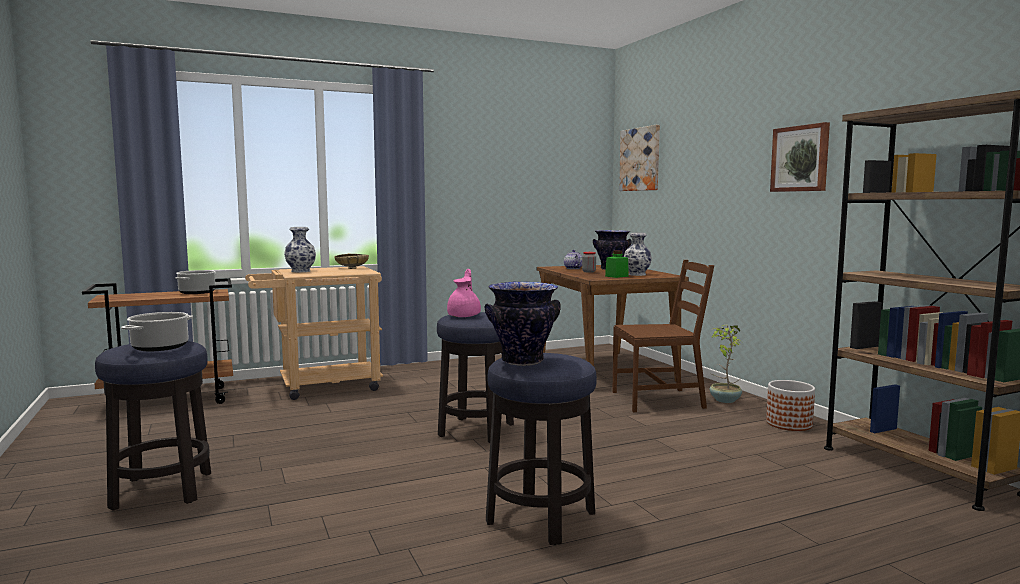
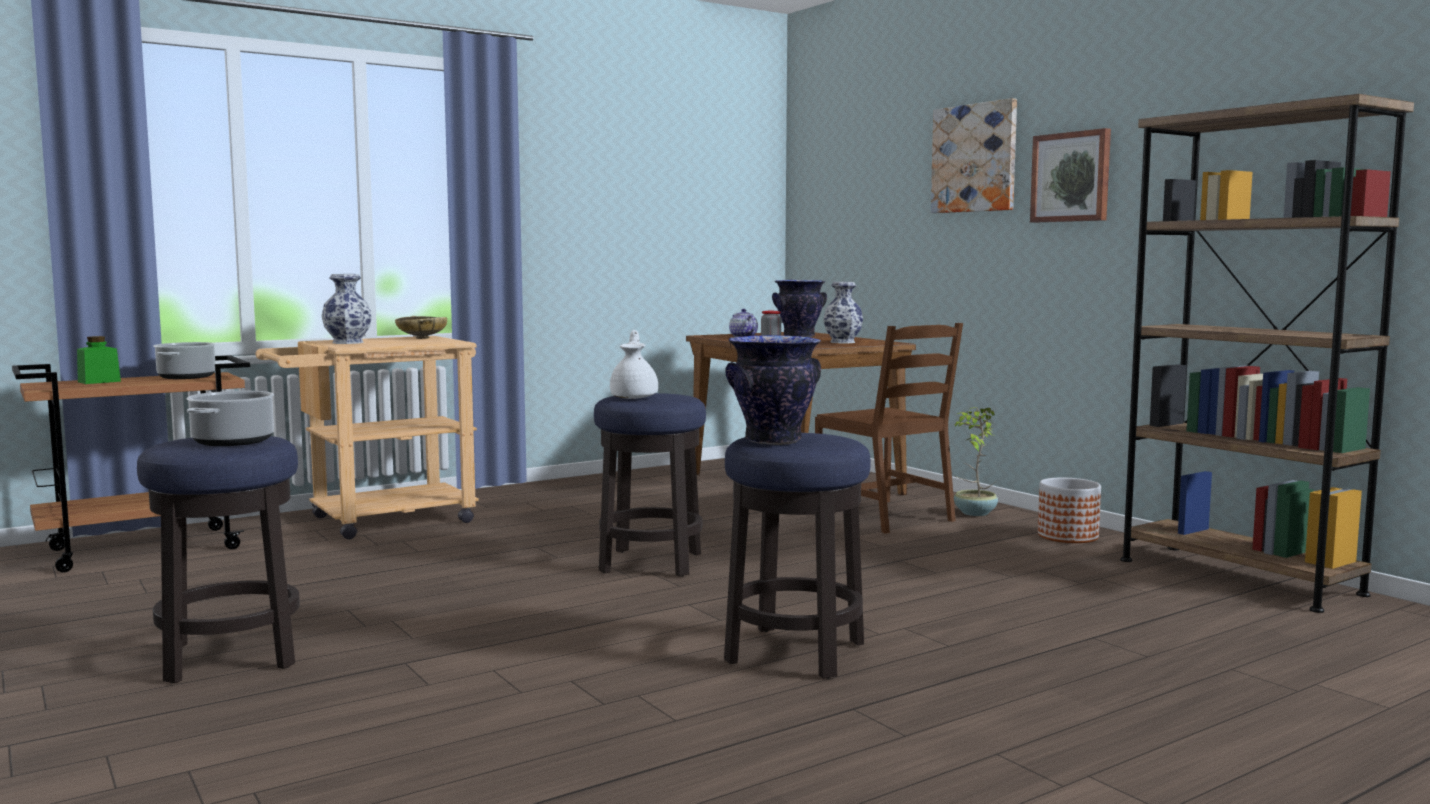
camera: 10 degrees left, 0 degrees up
(465, 316) = (635, 397): pink teapot -> white teapot
(616, 276) = (817, 344): green jar -> green jar (99, 381)
(640, 159) = (831, 177): picture -> picture (975, 158)
(658, 400) = (886, 516): brown chair -> brown chair turned 75 degrees clockwise

